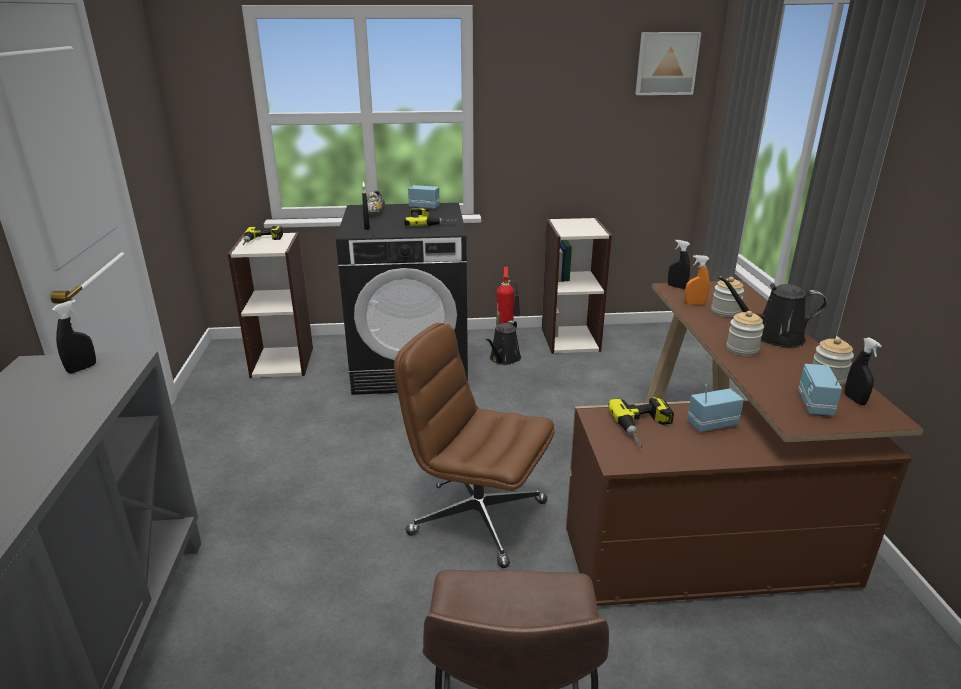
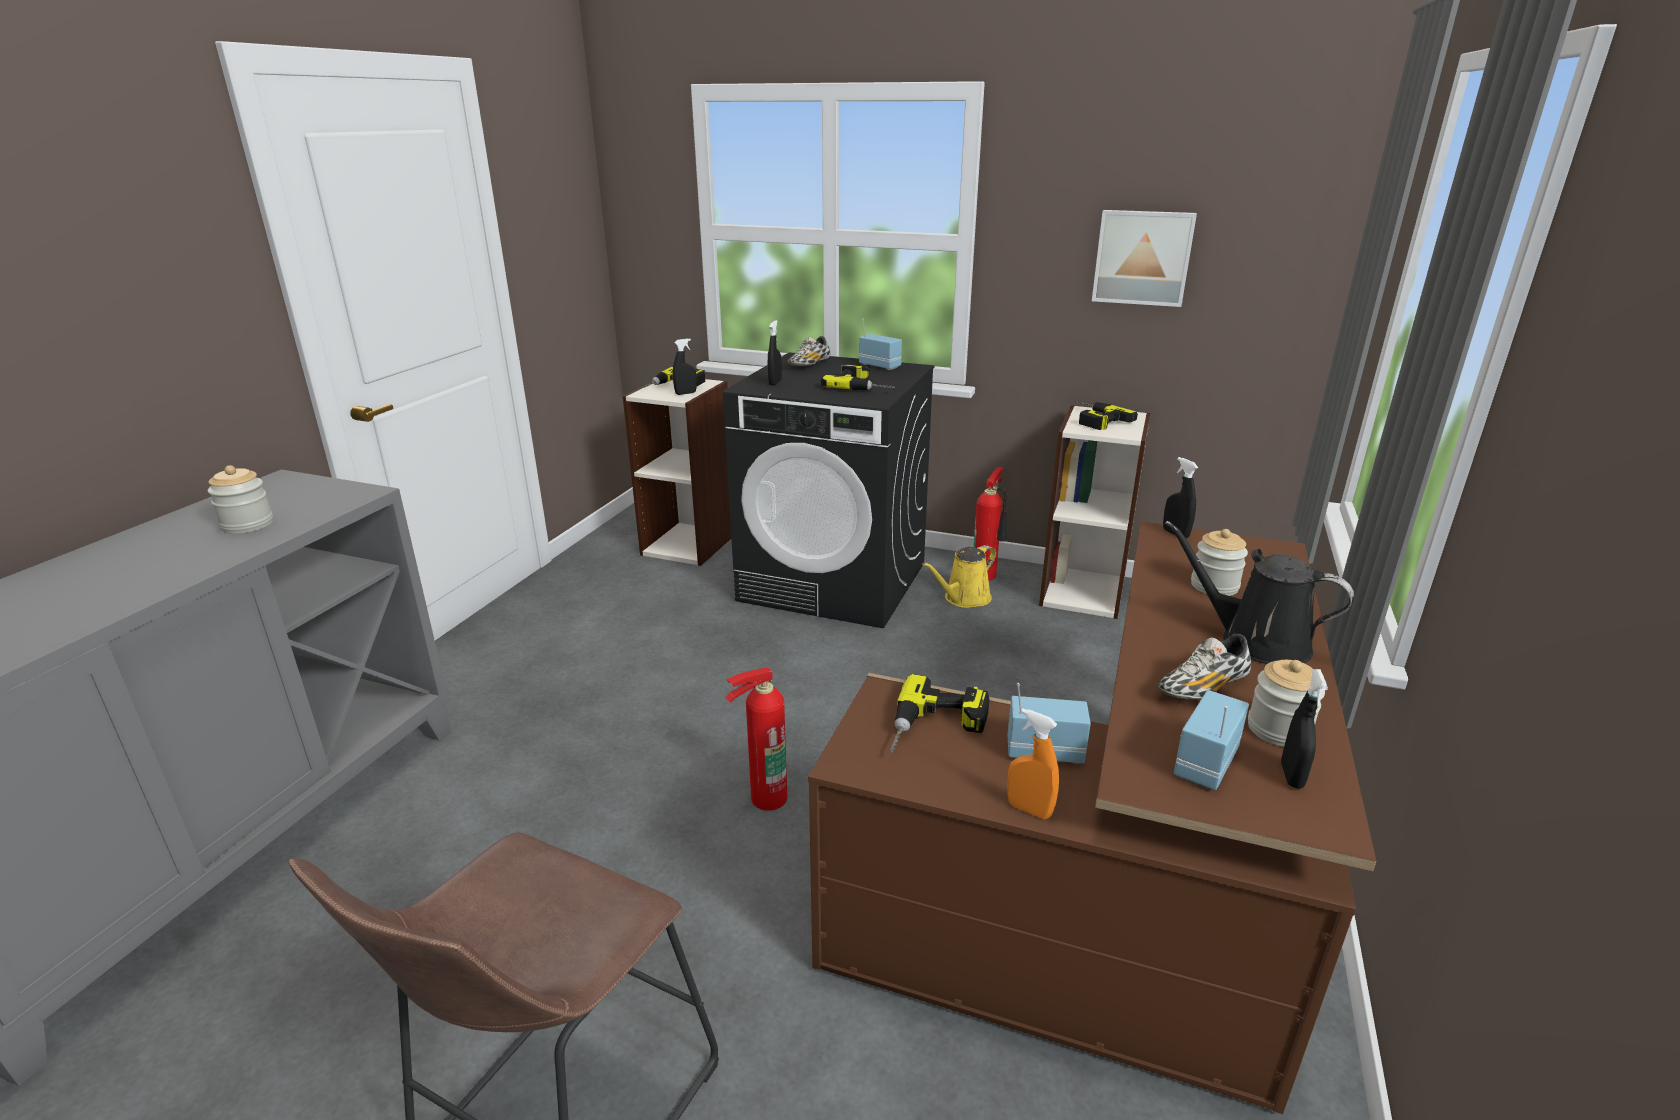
camera: 25 degrees right, 0 degrees up
(82, 368) = (313, 493): black spray bottle -> black spray bottle (685, 393)
(476, 517) = (764, 798): brown office chair -> fire extinguisher
(503, 359) = (964, 599): black watering can -> yellow watering can
(568, 226) = (1092, 419): none -> power drill
(666, 63) = (1293, 175): picture -> picture (1142, 257)
(694, 304) = (1175, 564): orange spray bottle -> orange spray bottle (1029, 810)
(742, 349) = (1176, 649): jar -> jar (247, 525)
(774, 367) = (1202, 688): none -> shoe

